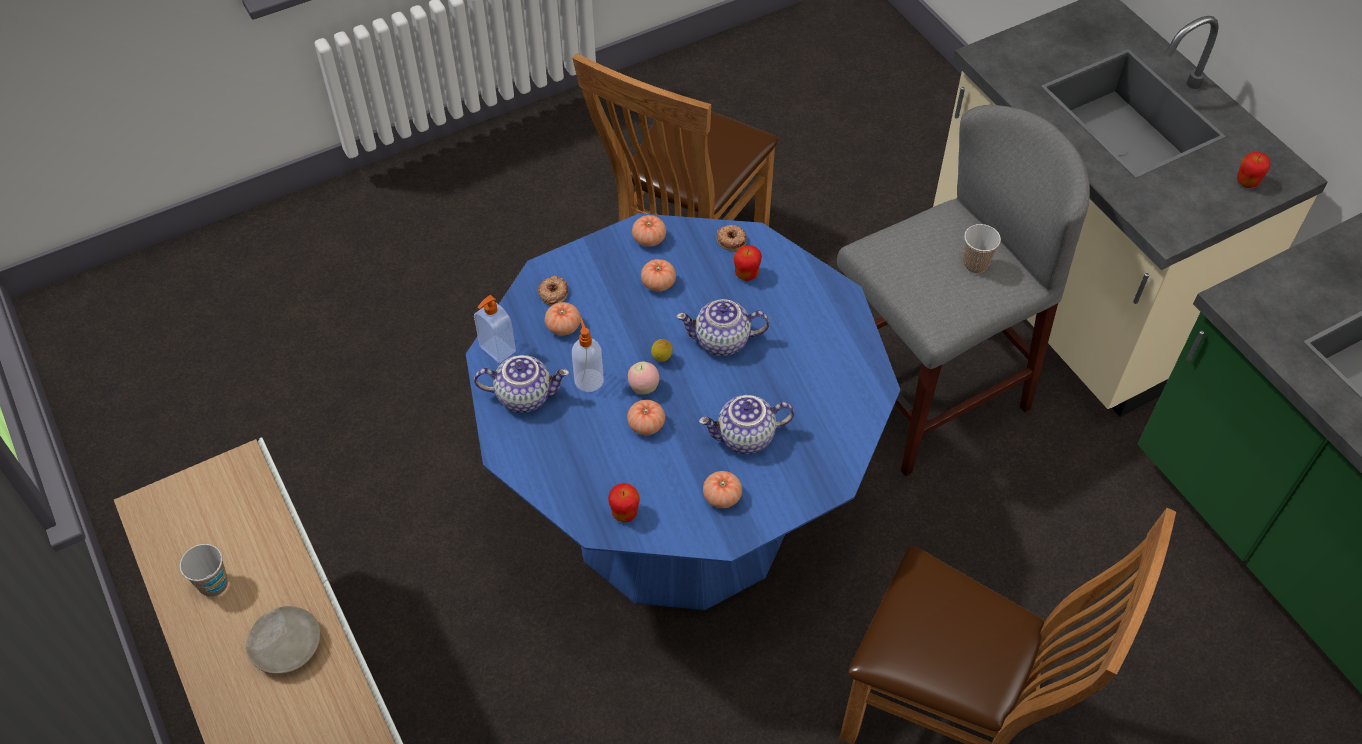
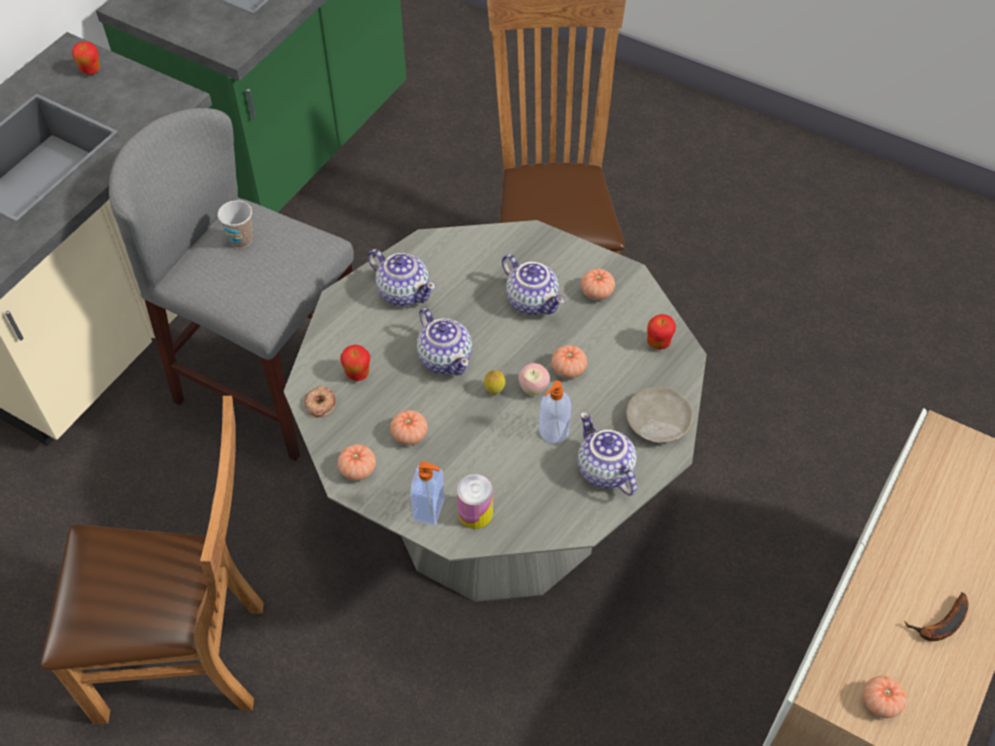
camera: 120 degrees left, 0 degrees up
(214, 584) = (940, 625): cup -> banana
(286, 645) = (933, 531): beige plate -> beige plate (657, 422)
(496, 350) = (572, 521): soap dispenser -> soap dispenser (430, 510)
(553, 293) = (475, 513): donut -> can
(563, 326) = (509, 482): tomato -> tomato (880, 702)
(681, 513) = (497, 507): blue dining table -> grey dining table
(822, 343) = (403, 291): none -> teapot

